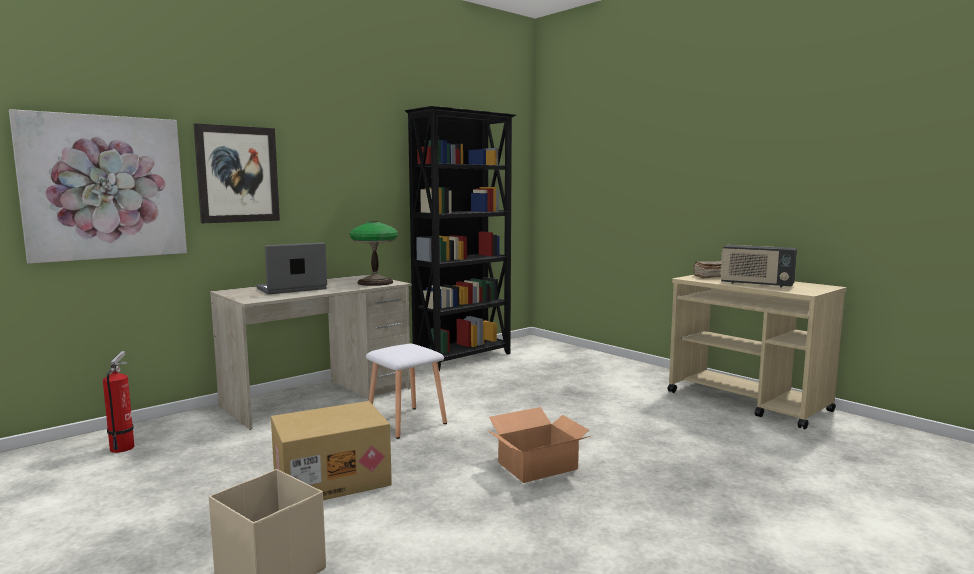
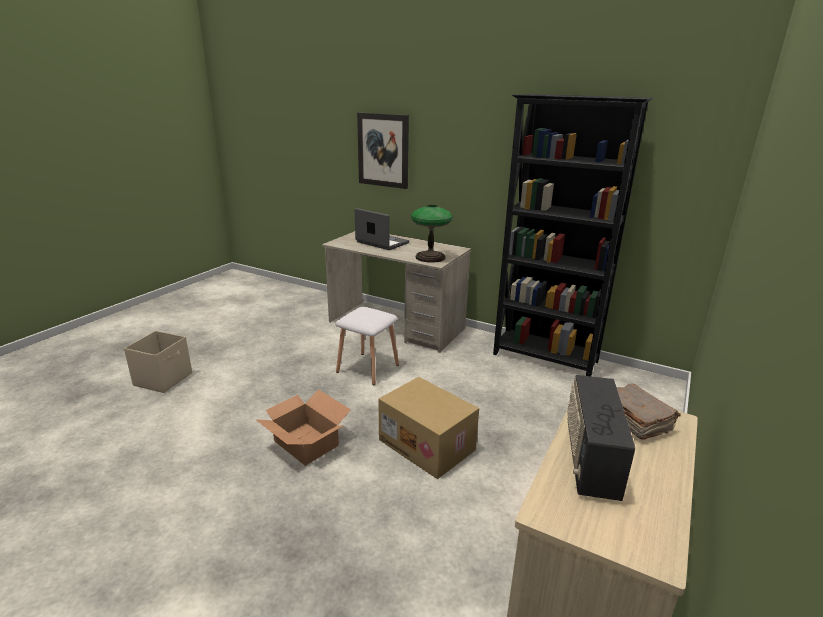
camera: 70 degrees right, 15 degrees up
(104, 187) = (316, 153): picture -> none
(123, 446) = (294, 300): fire extinguisher -> none
(332, 479) = (266, 367): cardboard box -> cardboard box (428, 444)

